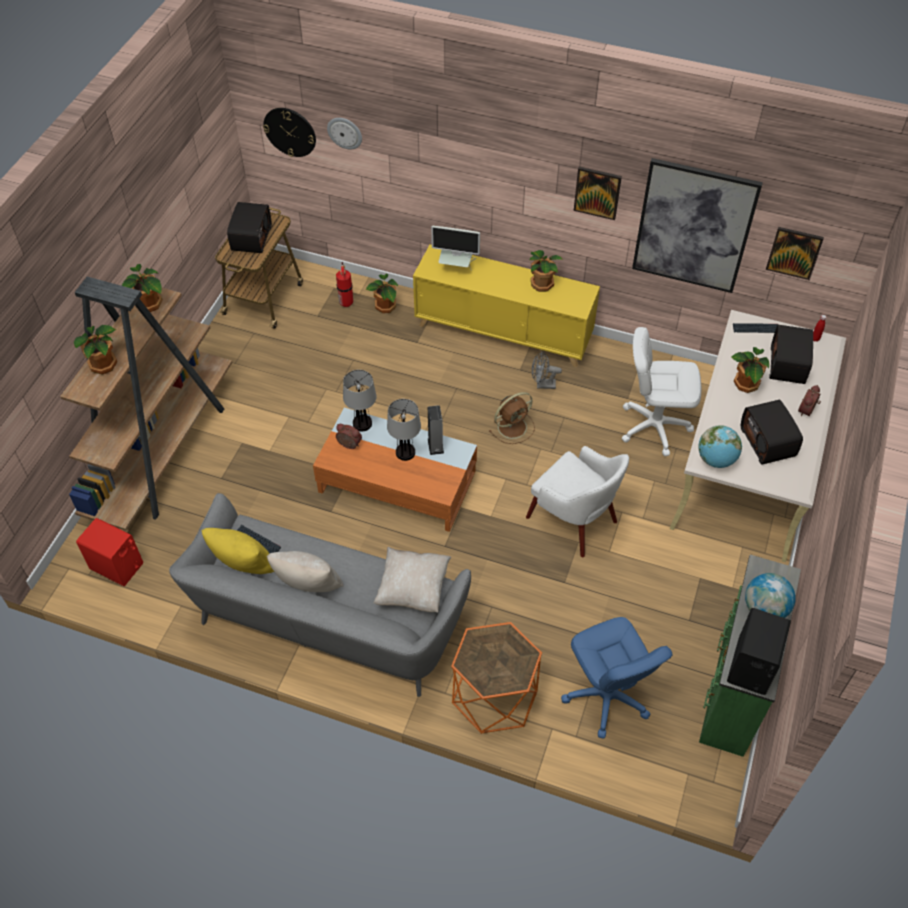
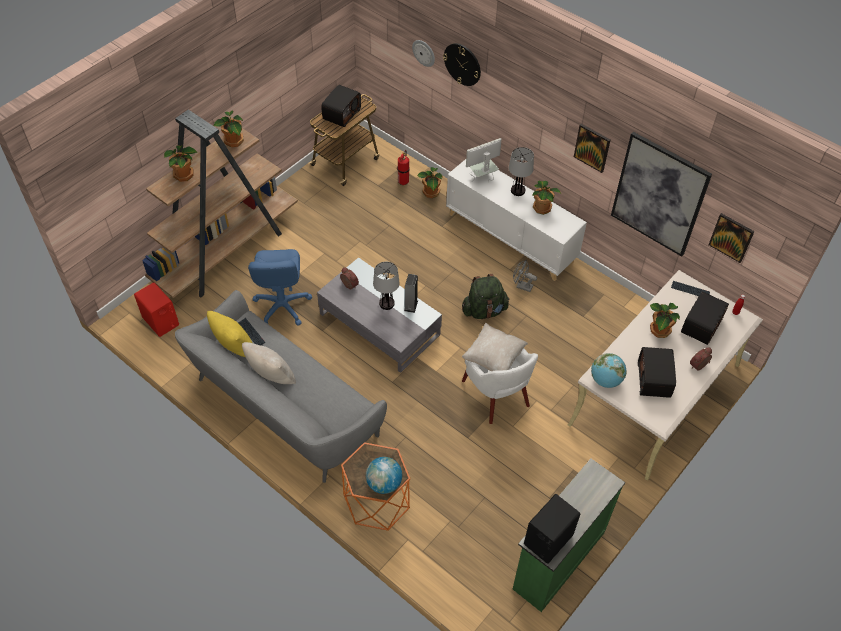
camera: 20 degrees right, 0 degrees up
(290, 131) = (388, 42): wall clock -> wall clock (462, 64)
(362, 423) = (366, 273): table lamp -> table lamp (518, 190)
(397, 481) = (379, 324): orange coffee table -> grey coffee table
(413, 589) = (343, 402): beige pillow -> beige pillow (493, 358)
(456, 268) = (482, 177): monitor -> monitor turned 120 degrees clockwise
(504, 332) = (511, 238): yellow cabinet -> white cabinet
(513, 426) = (484, 310): brown fan -> green backpack
(606, 696) = (458, 531): blue office chair -> blue office chair (282, 306)
(654, 426) = (593, 344): white office chair -> none
(764, 609) = (580, 502): globe -> globe (384, 483)

